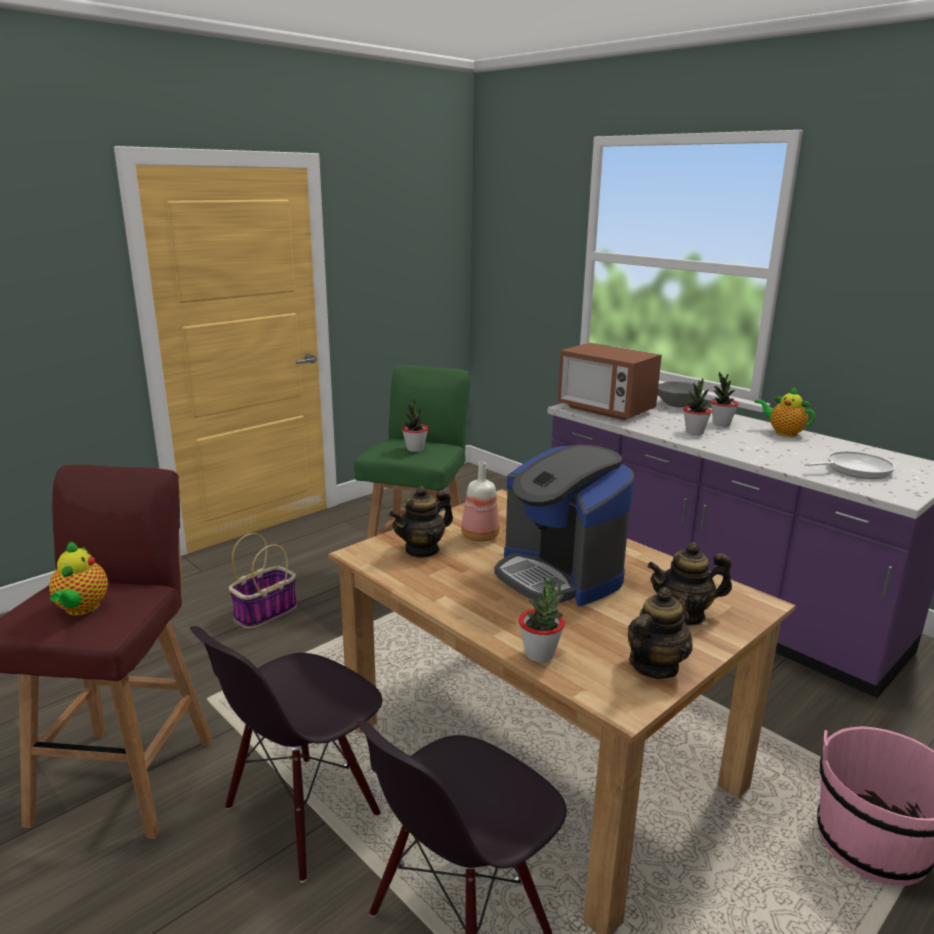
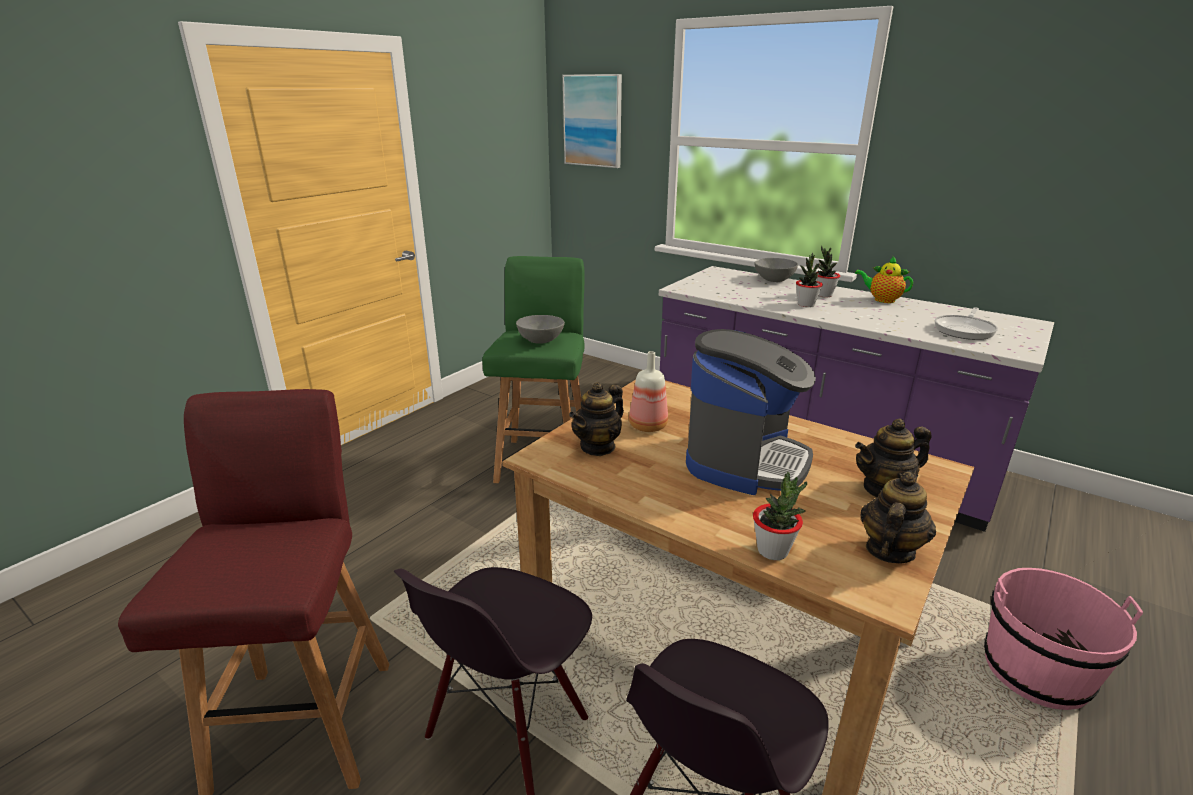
camera: 10 degrees left, 5 degrees up
(81, 609) = (248, 561): teapot -> none
(266, 612) = (404, 516): basket -> none
(415, 449) = (540, 340): potted plant -> grey bowl
(513, 233) = (593, 121): none -> picture
(559, 575) = (745, 460): coffee machine -> coffee machine turned 105 degrees counterclockwise
(605, 410) = (713, 289): microwave -> none
(854, 469) = (964, 330): frying pan -> frying pan turned 150 degrees clockwise

